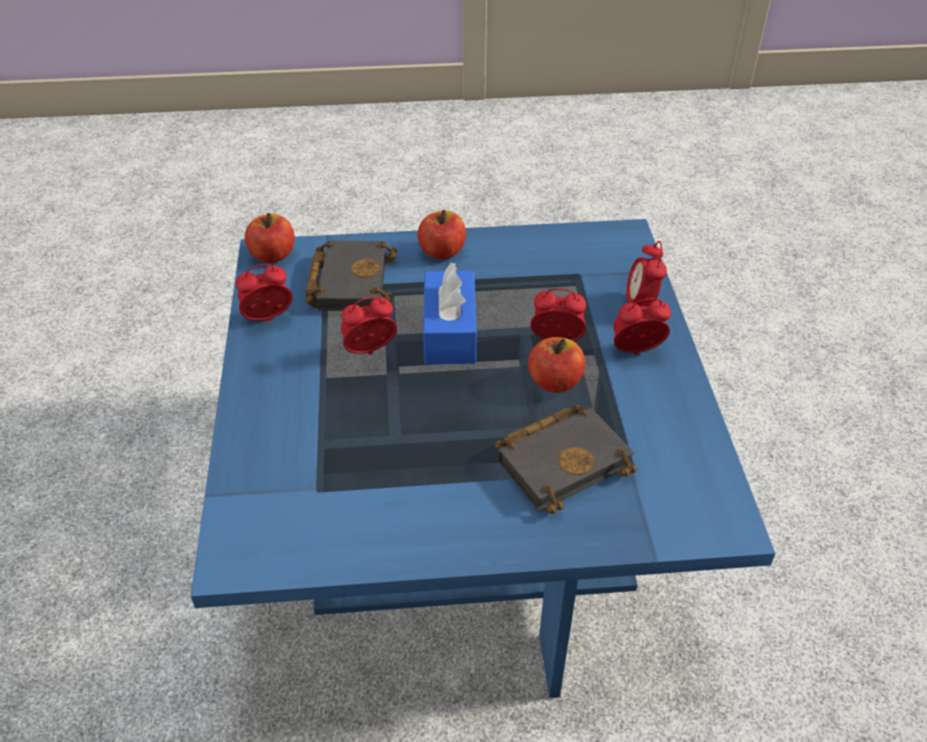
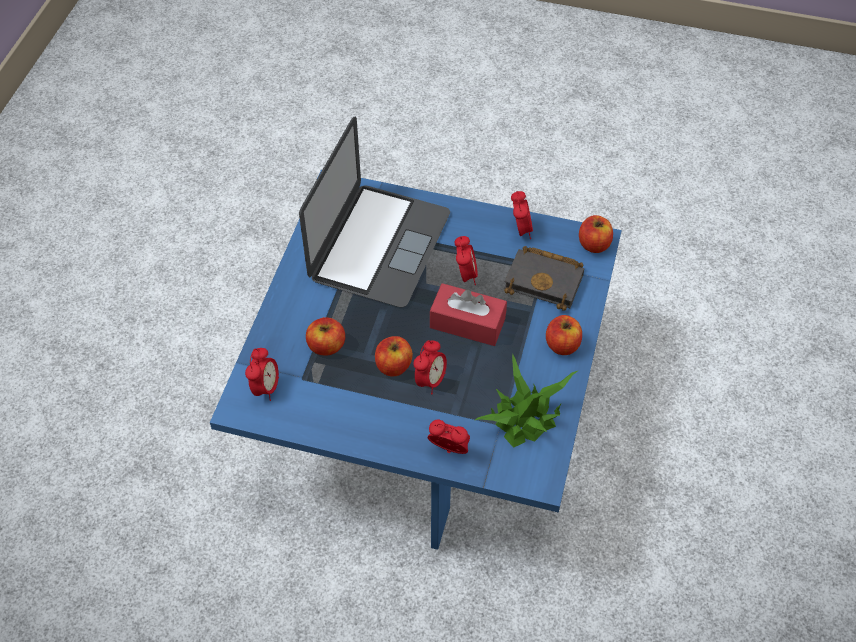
camera: 110 degrees right, 10 degrees up
(347, 458) = (379, 245): none -> laptop
(450, 332) = (467, 323): blue tissue box -> red tissue box
(558, 259) = (525, 417): none -> potted plant
(564, 460) = (326, 346): black book -> apple
(635, 352) = (400, 424): alarm clock -> alarm clock (265, 388)

